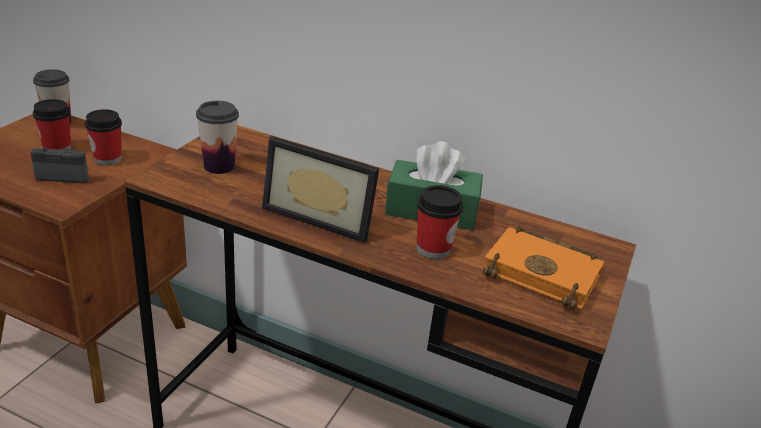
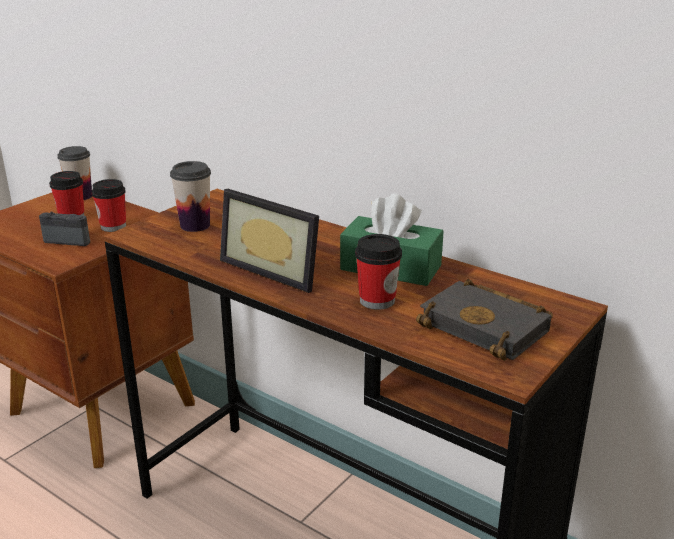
camera: 15 degrees right, 5 degrees down
(545, 273) = (489, 327): orange book -> black book

